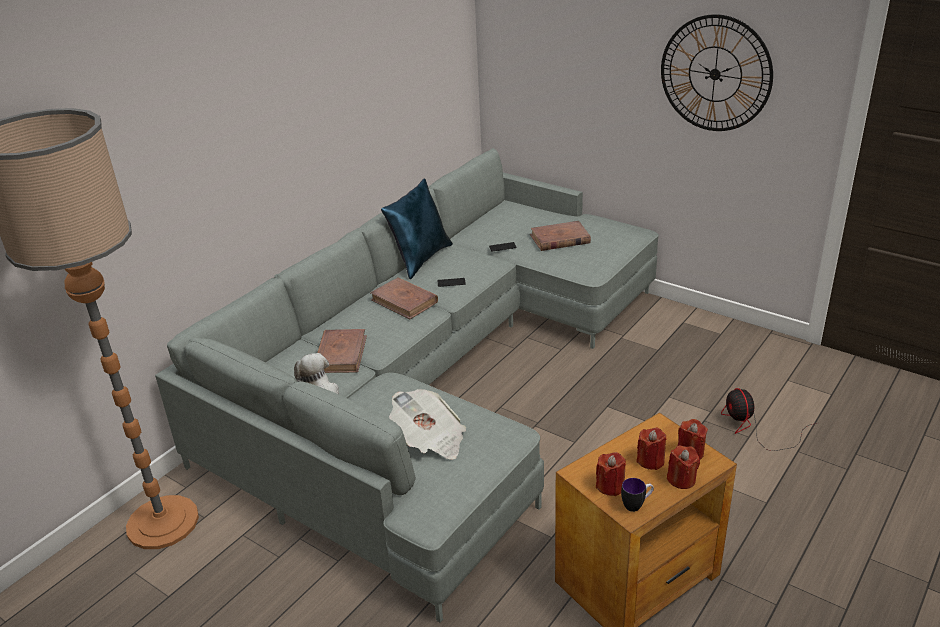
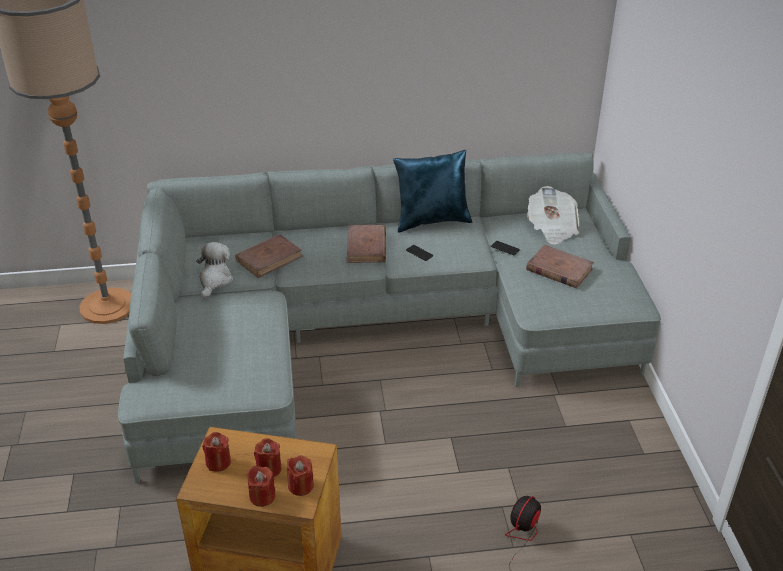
camera: 45 degrees right, 5 degrees up
(430, 440) = (219, 354): newspaper -> newspaper (552, 228)
(636, 505) = (209, 486): mug -> none
(715, 74) = (718, 176): wall clock -> none

